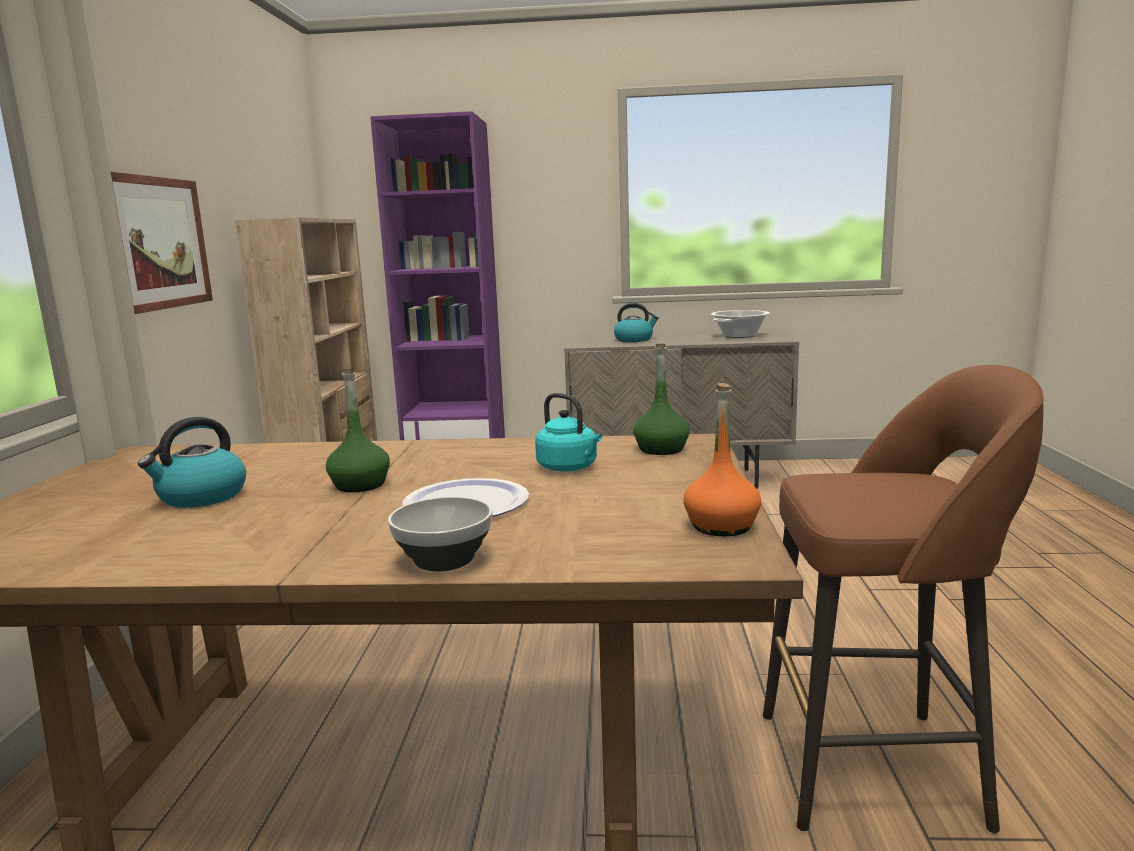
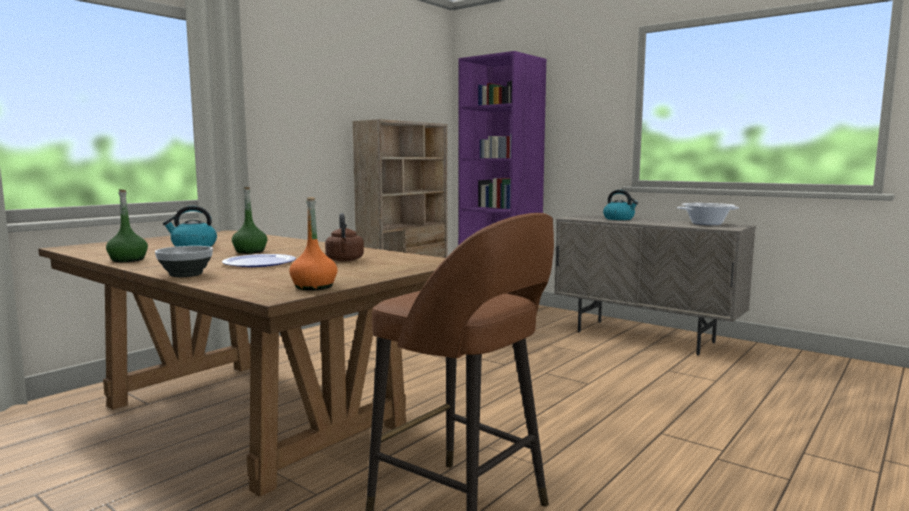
camera: 35 degrees right, 5 degrees down
(156, 243) = (287, 130): picture -> none
(569, 468) = (345, 260): turquoise kettle -> brown kettle
(661, 449) = (413, 261): green bottle -> green bottle (128, 260)

